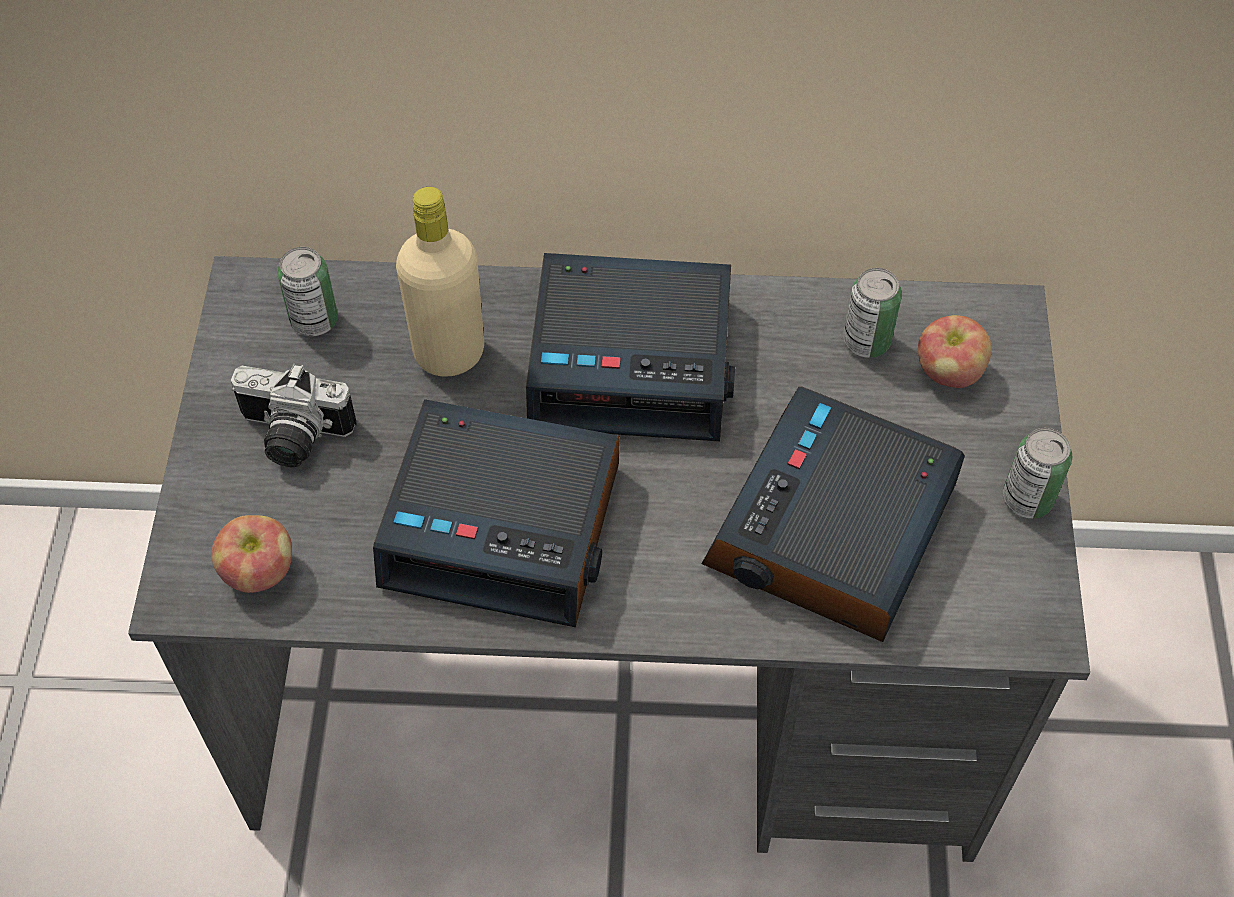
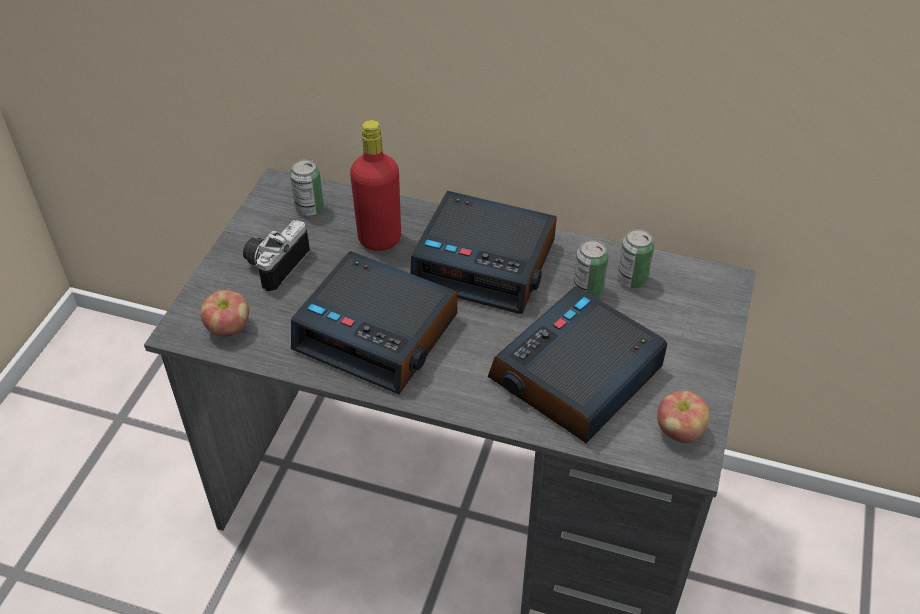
camera: 15 degrees right, 10 degrees down
(292, 437) = (274, 264): camera -> camera turned 90 degrees clockwise
(449, 353) = (379, 239): beige bottle -> red bottle
(949, 372) = (679, 305): apple -> apple (679, 431)
(1027, 499) = (706, 384): can -> can (587, 290)

